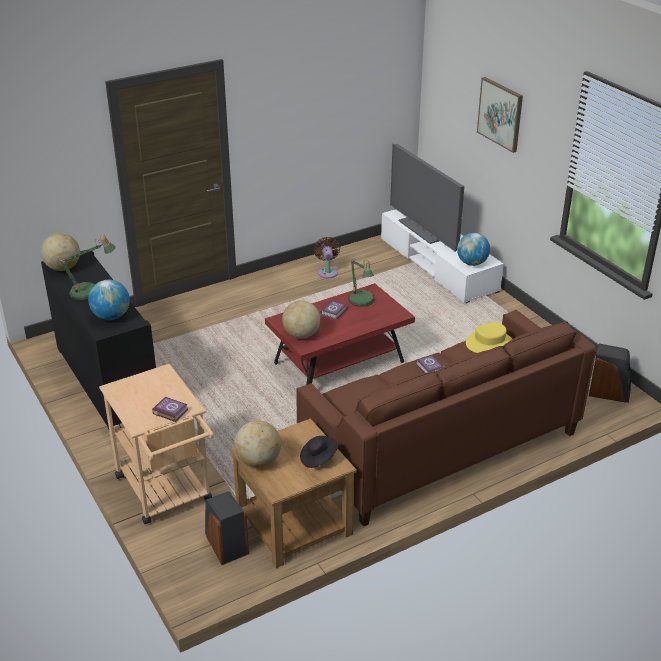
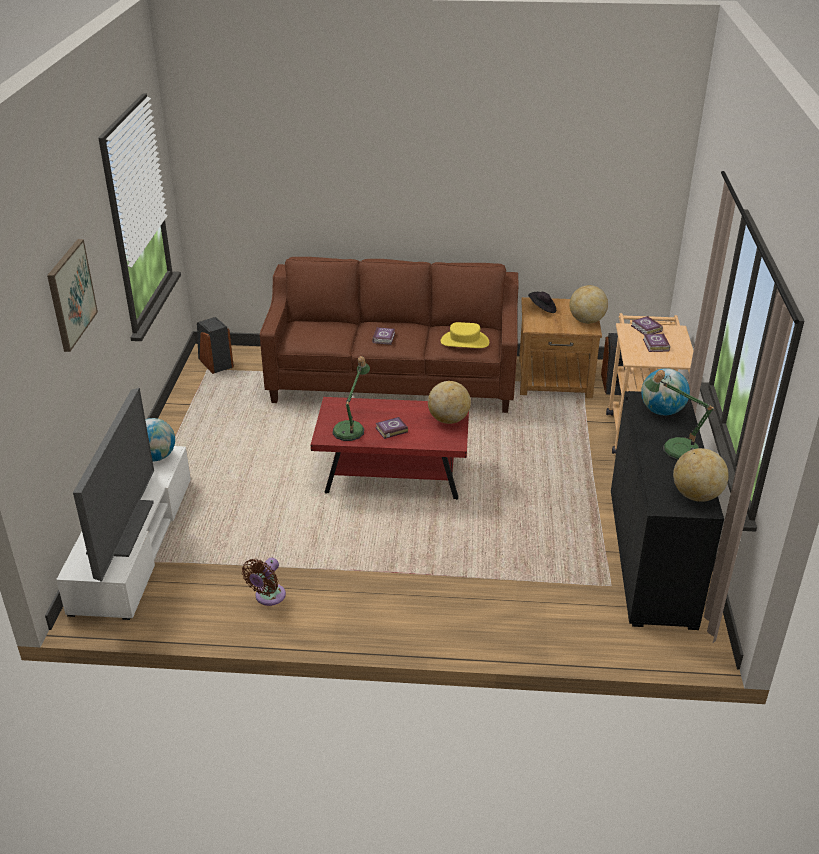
camera: 145 degrees left, 0 degrees up
(151, 395) = (655, 345): none -> book
(489, 343) = (310, 337): yellow hat -> yellow hat (464, 342)

